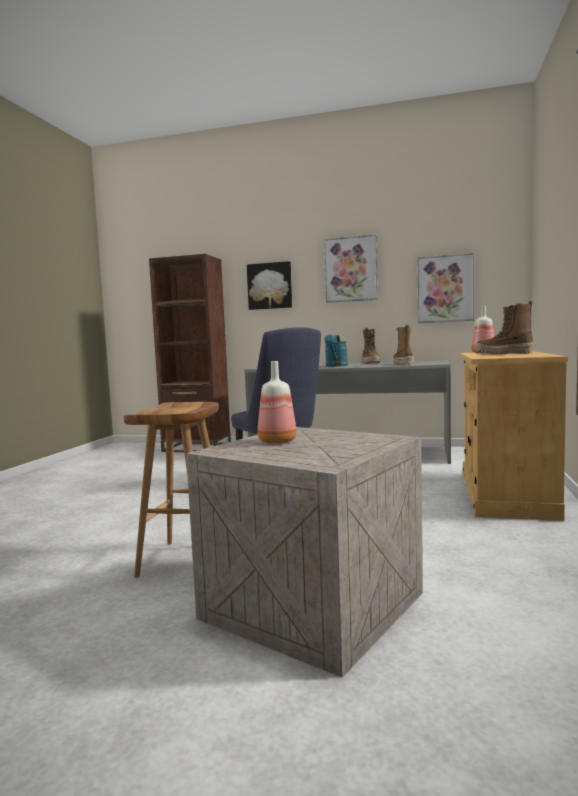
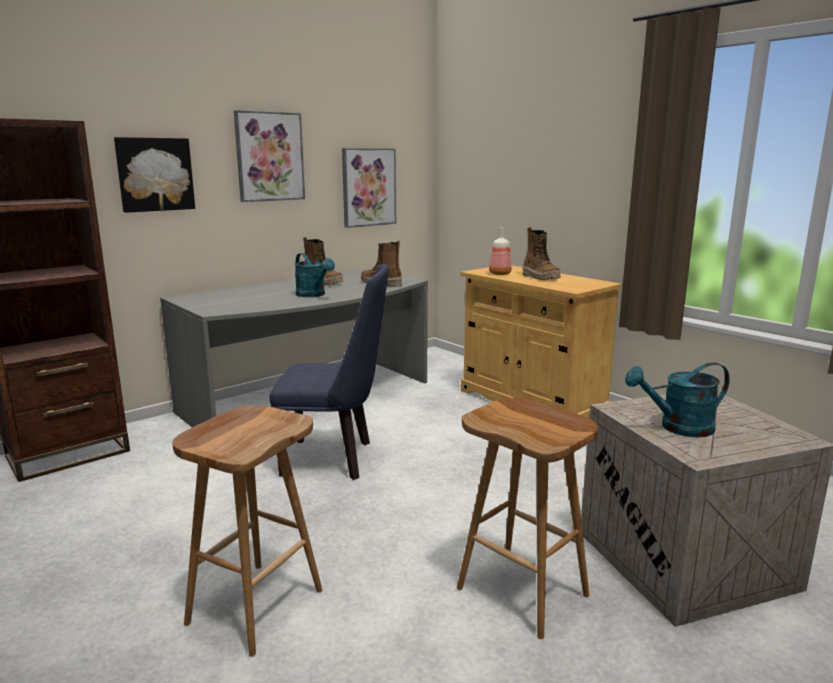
camera: 55 degrees left, 10 degrees up
(105, 511) = (256, 605): none -> brown stool
(277, 441) = (678, 428): bottle -> turquoise watering can
(504, 354) = (540, 278): boot -> boot turned 75 degrees counterclockwise

